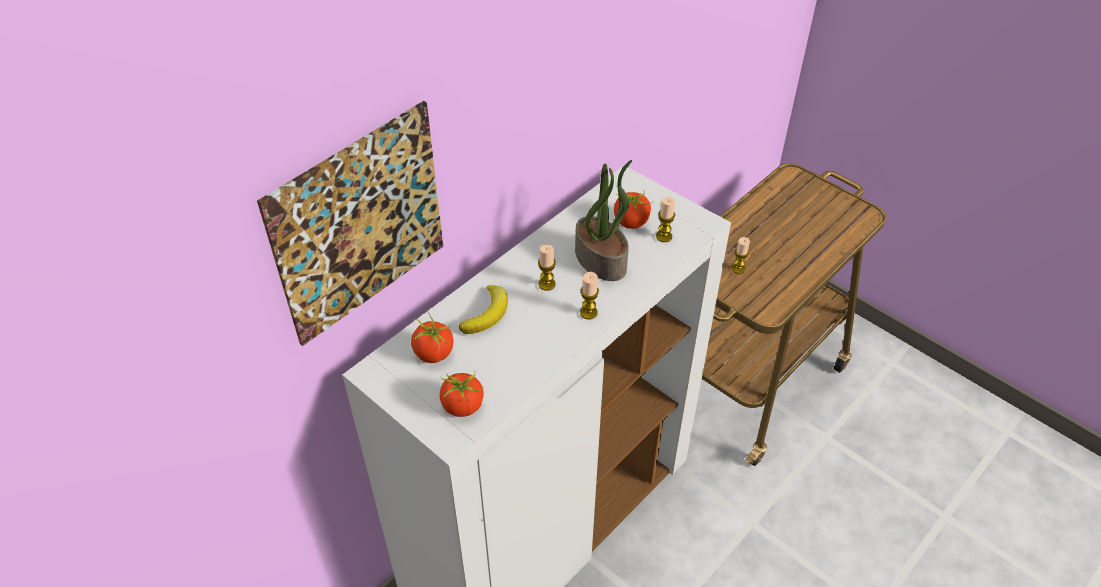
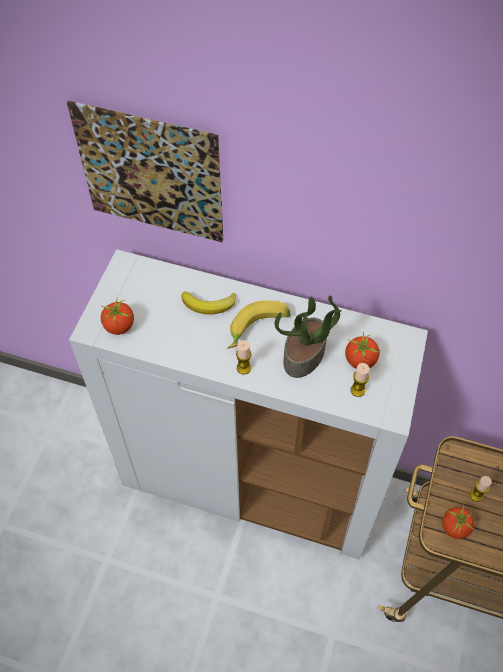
camera: 65 degrees right, 10 degrees up
(433, 353) = (157, 289): tomato -> tomato (455, 527)
(546, 284) = (258, 329): candle -> banana

